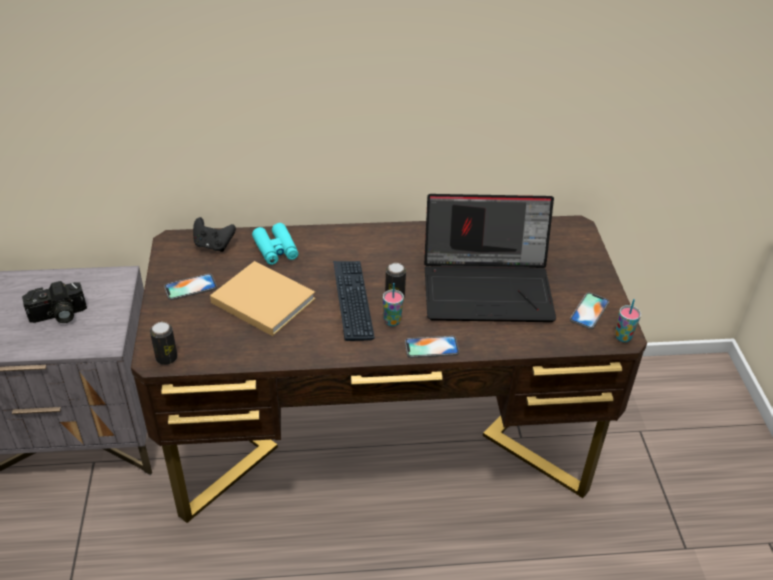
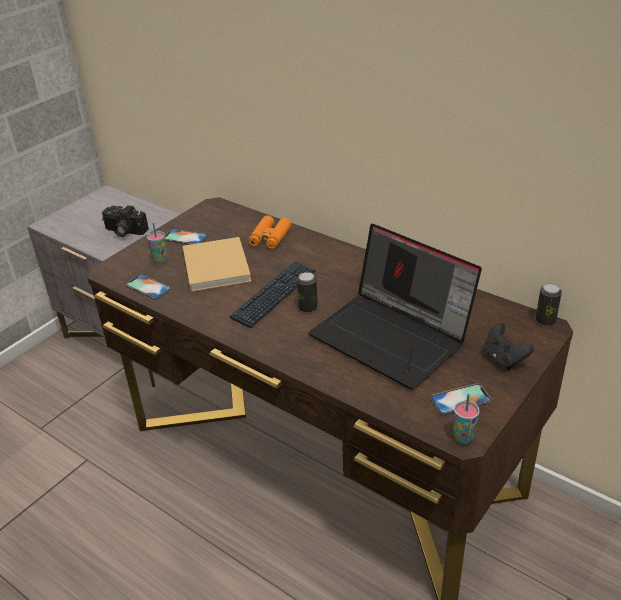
camera: 45 degrees right, 5 degrees down
(166, 358) = (114, 273): can -> can (545, 320)
(213, 245) = (234, 218): black game controller -> black game controller (503, 359)
(276, 249) = (270, 238): turquoise binoculars -> orange binoculars
(392, 321) = (282, 323): cup -> cup (160, 260)
(431, 347) = (285, 356): phone -> phone (148, 287)

